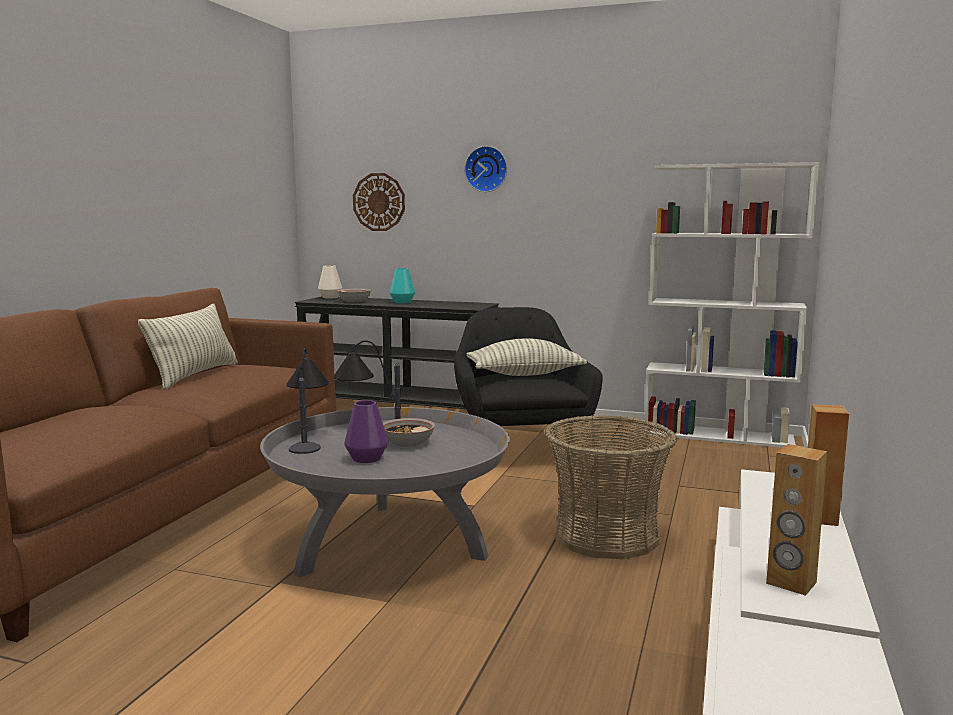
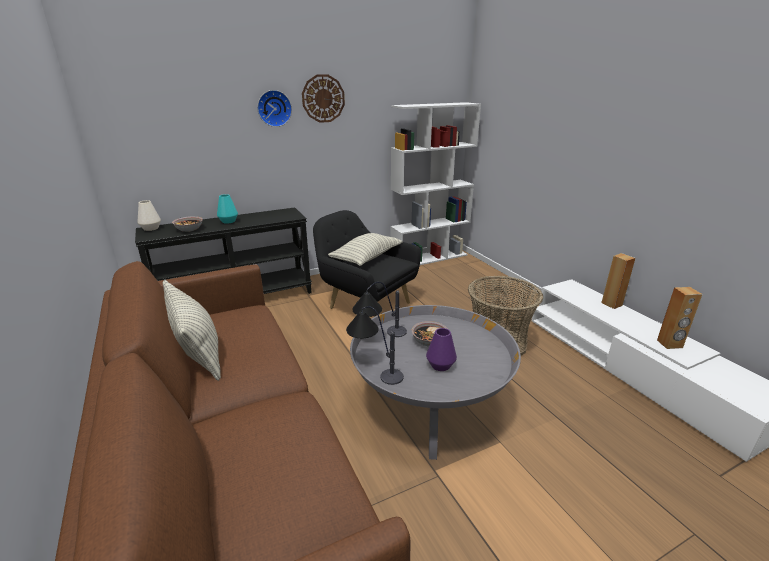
camera: 45 degrees left, 15 degrees up
(379, 202) = (180, 140): wall clock -> wall clock (323, 98)

